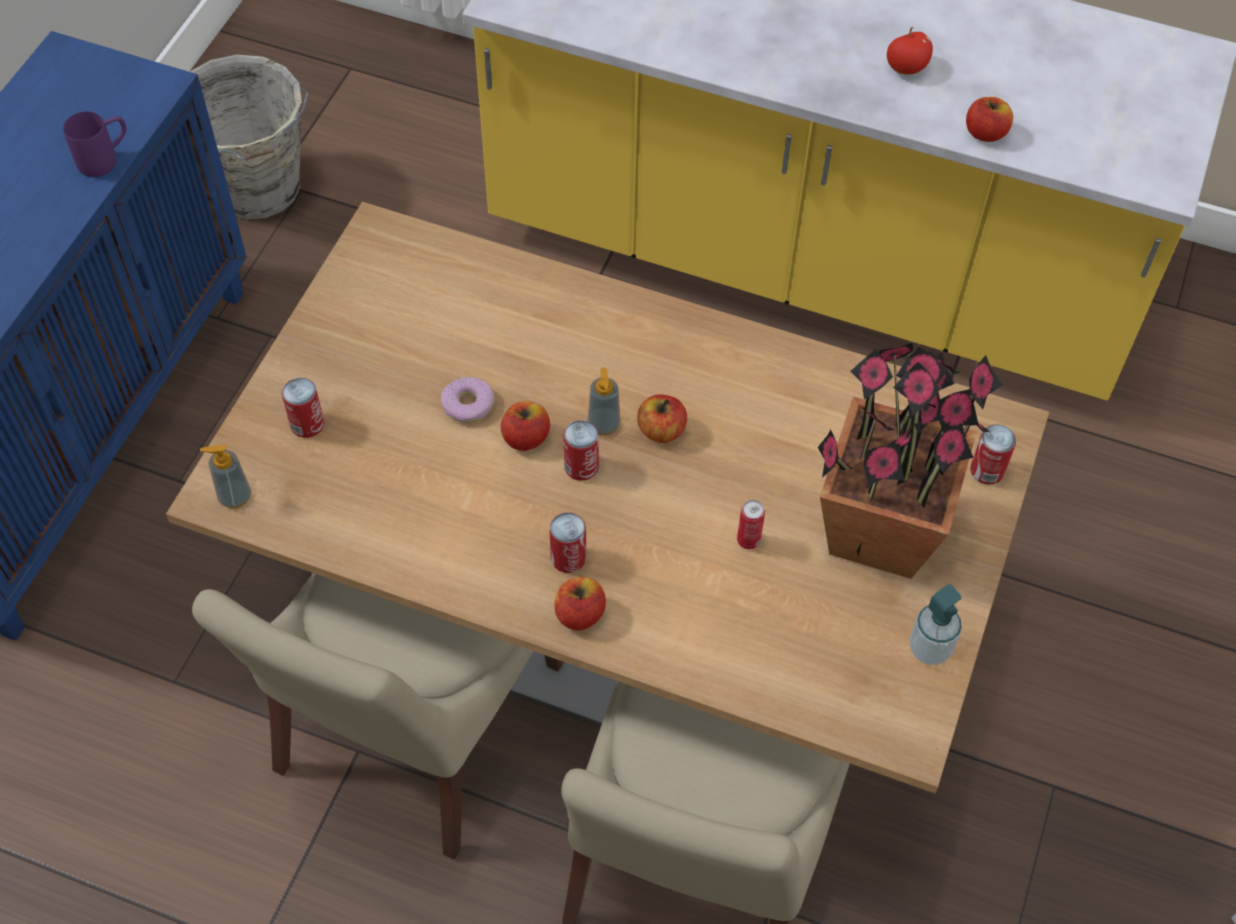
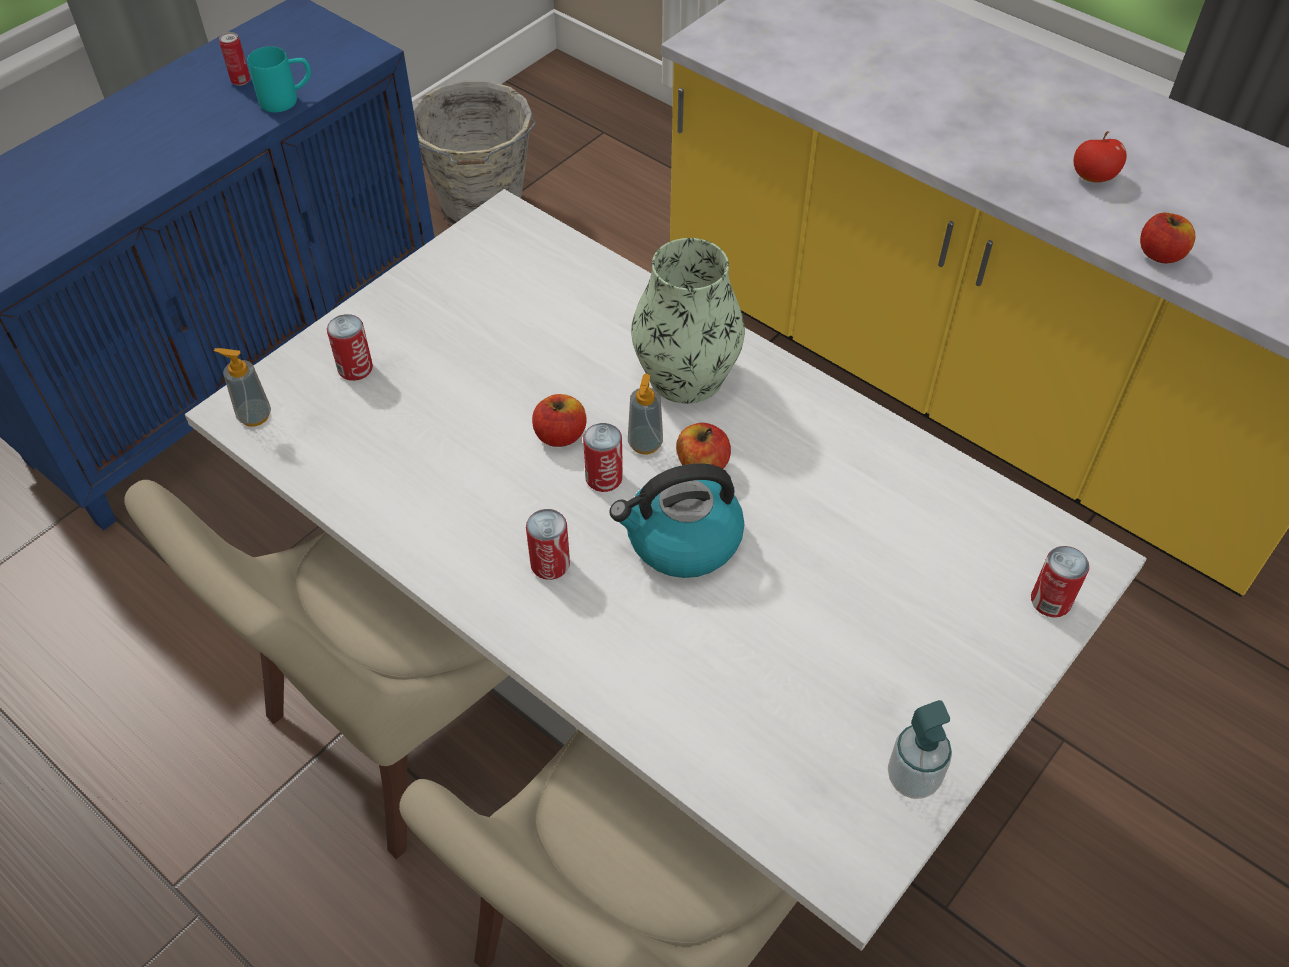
camera: 20 degrees right, 5 degrees down
(105, 159) = (287, 99): purple mug -> turquoise mug
(468, 405) = (517, 390): donut -> none
(579, 614) = (536, 624): apple -> none
(613, 350) = (685, 375): none -> vase
(614, 631) = (644, 682): brown dining table -> white dining table
(671, 504) = (681, 540): none -> kettle
(748, 540) = (750, 600): can -> can (241, 81)
(880, 530) = (902, 631): potted plant -> none

